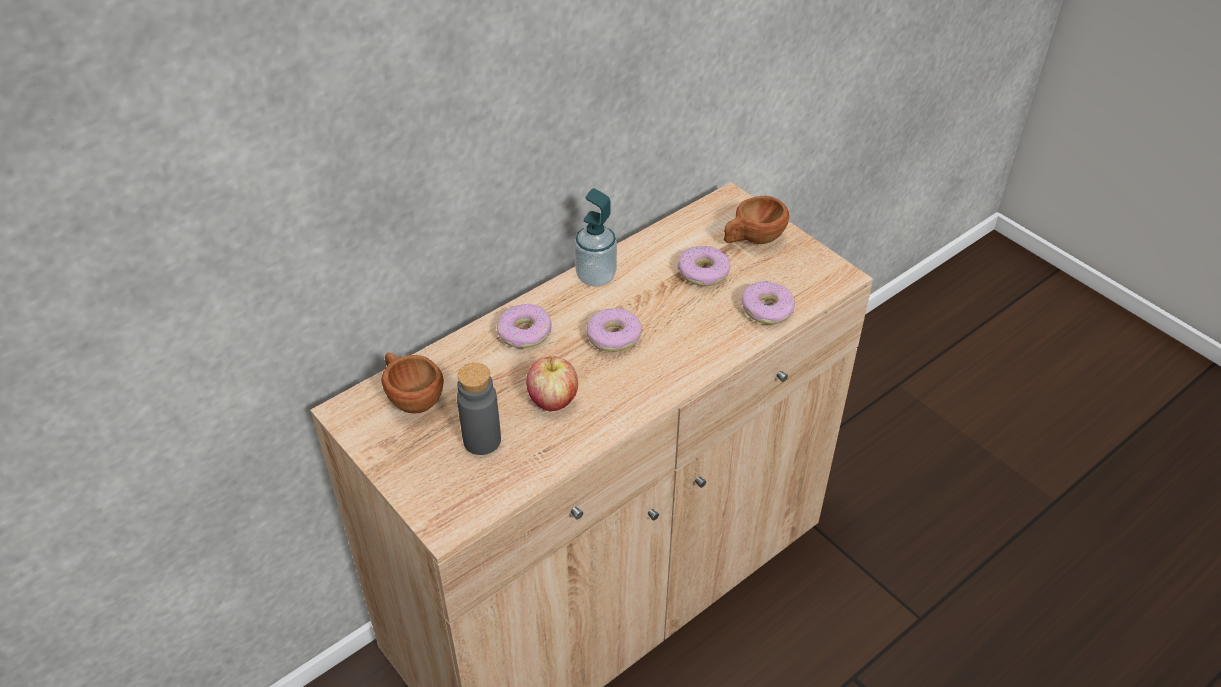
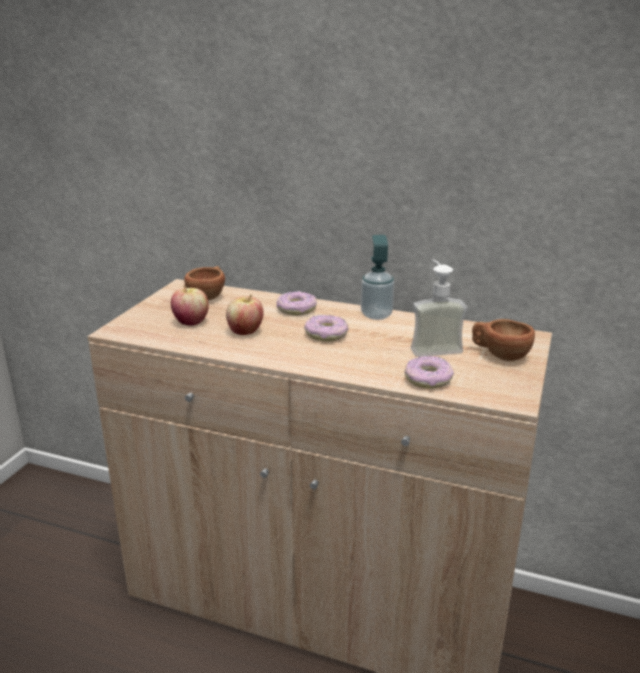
camera: 60 degrees right, 20 degrees down
(482, 440) = (191, 322): grey bottle -> apple
(703, 272) = (433, 346): donut -> soap dispenser

